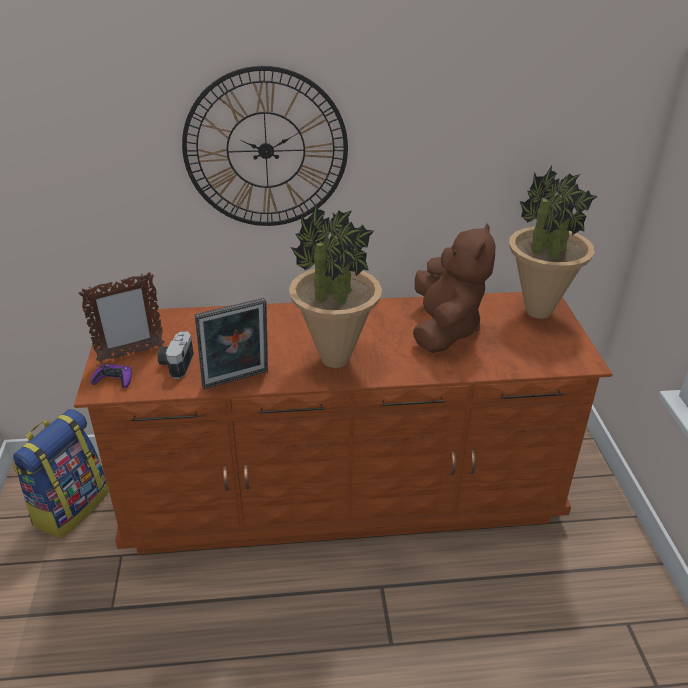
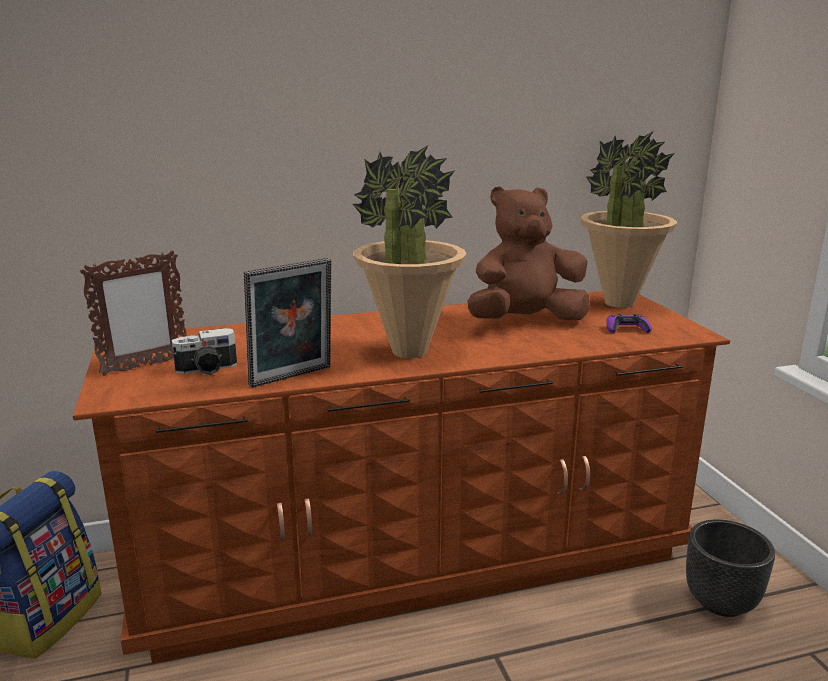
camera: 10 degrees left, 15 degrees down
(113, 380) = (126, 389): purple game controller -> purple game controller (626, 329)
(175, 364) = (207, 370): camera -> camera turned 105 degrees counterclockwise
(266, 150) = (305, 121): wall clock -> none
(444, 329) = (525, 321): brown plush toy -> brown plush toy turned 105 degrees counterclockwise
(575, 568) = (721, 601): none -> black planter

